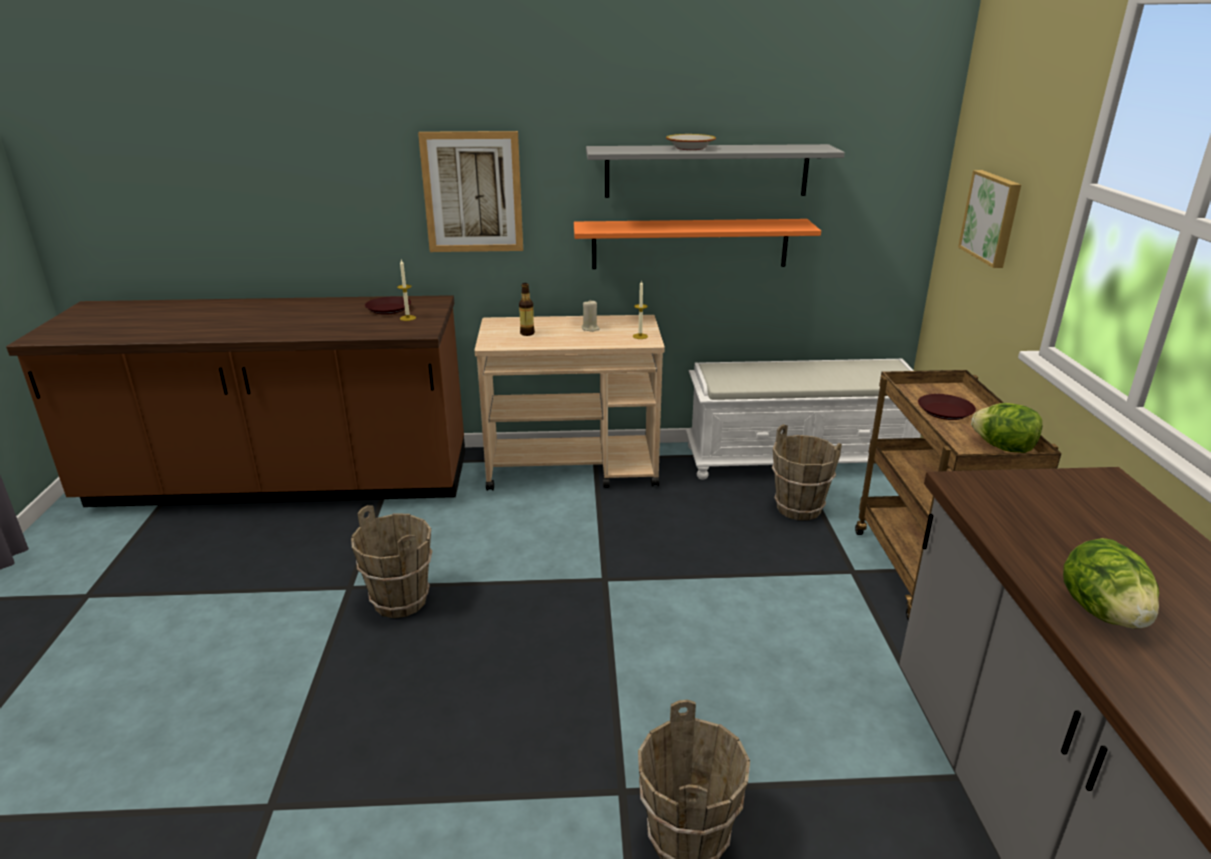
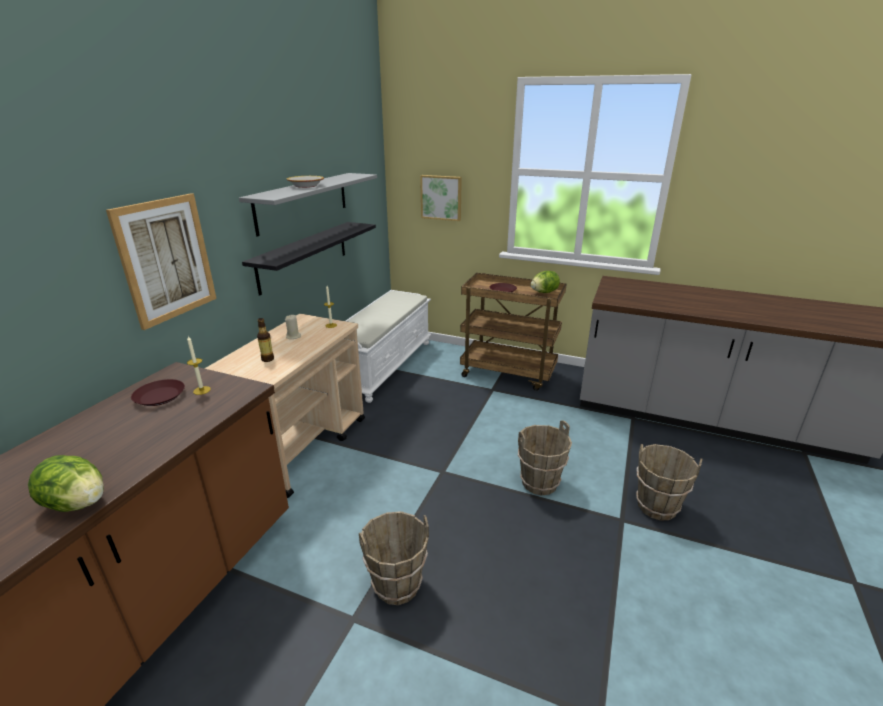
camera: 65 degrees left, 0 degrees up
(690, 244) = (304, 256): orange shelf -> black shelf
(798, 509) = (429, 383): brown bucket -> brown bucket (540, 483)
(1102, 612) = (705, 308): lettuce -> lettuce (77, 503)

